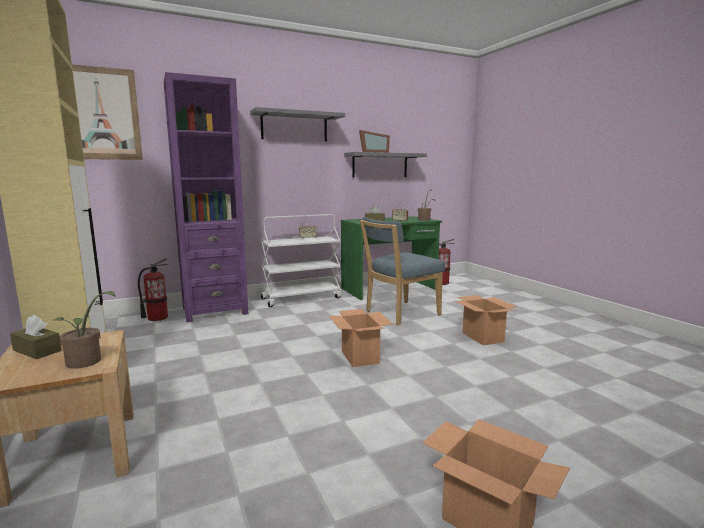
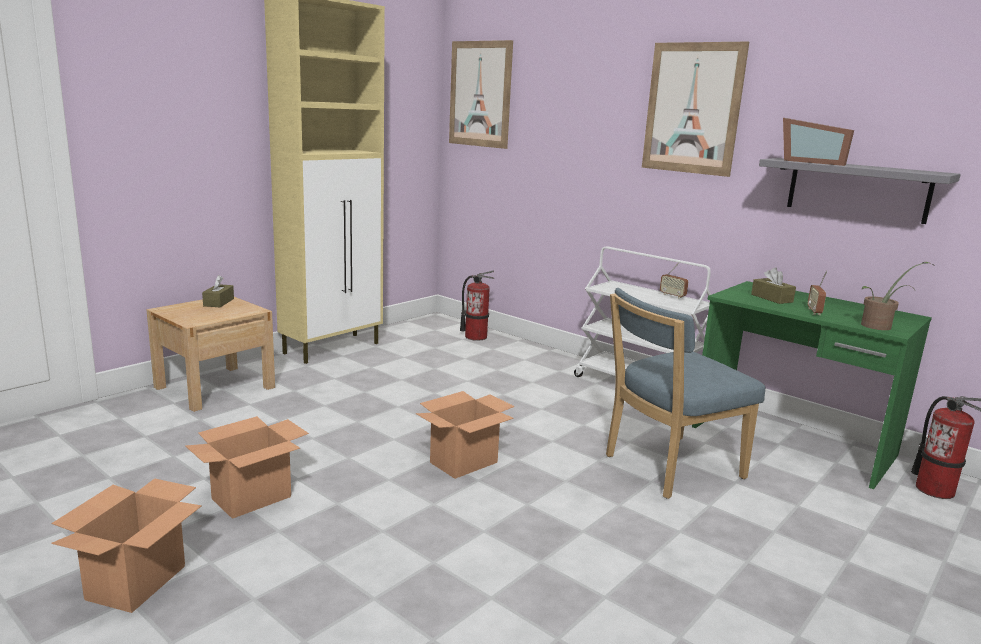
camera: 65 degrees right, 5 degrees up
(86, 362) = (199, 318): potted plant -> none
(215, 311) = (526, 353): purple bookcase -> none
(294, 127) = (692, 108): grey shelf -> picture
(399, 314) = (667, 468): blue chair -> blue chair turned 60 degrees counterclockwise
(482, 337) = (643, 560): cardboard box -> cardboard box (252, 497)

